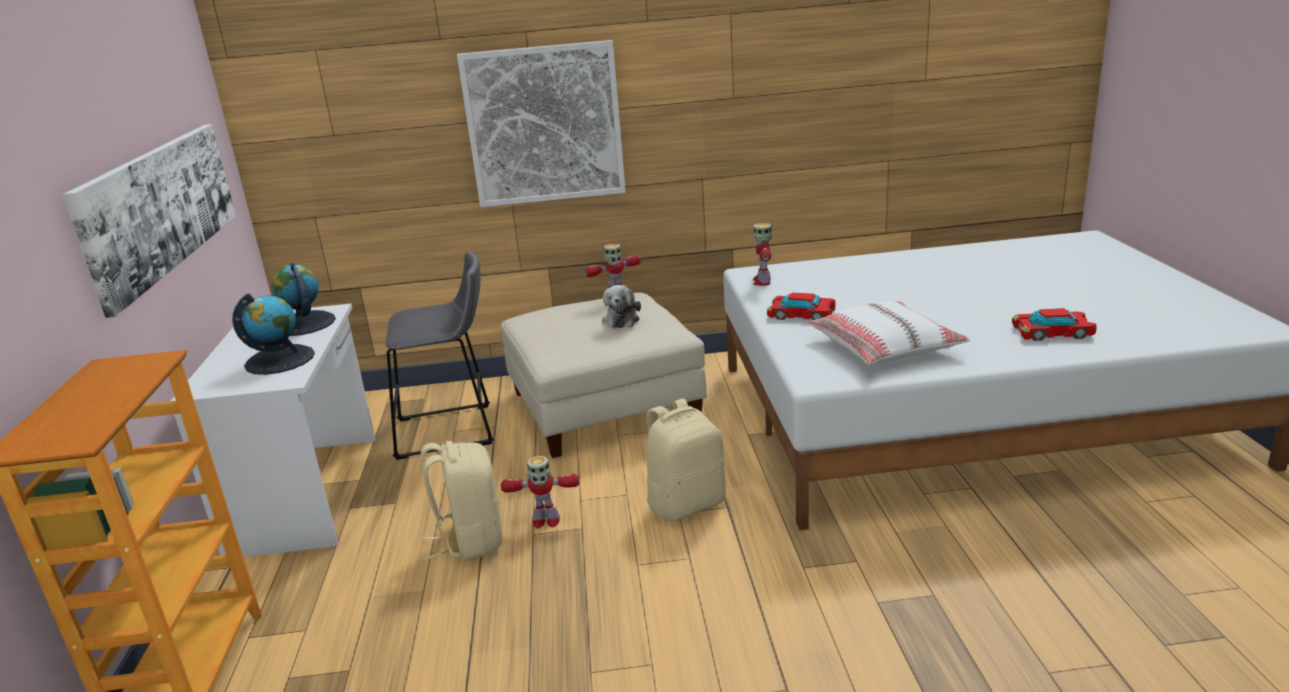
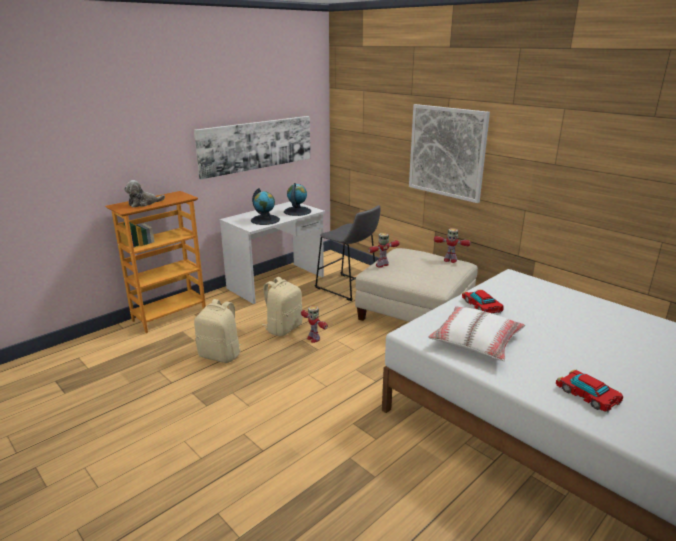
camera: 50 degrees right, 0 degrees up
(621, 319) = (429, 269): plush toy -> plush toy (144, 203)
(686, 504) = (365, 368): beige backpack -> beige backpack (221, 355)
(762, 281) = (507, 282): toy robot -> toy robot (382, 265)

